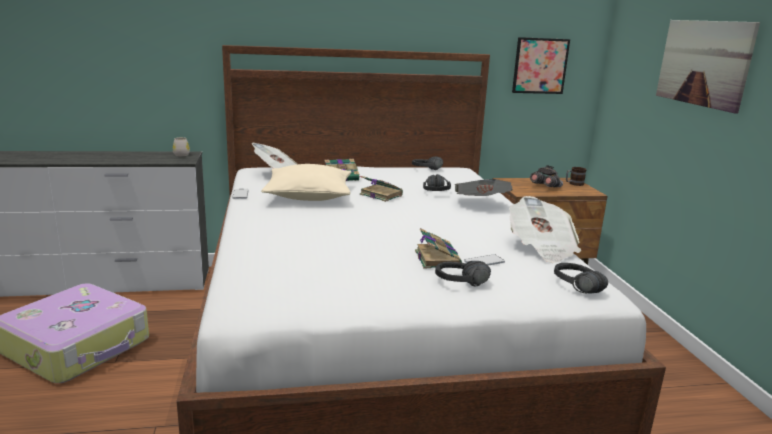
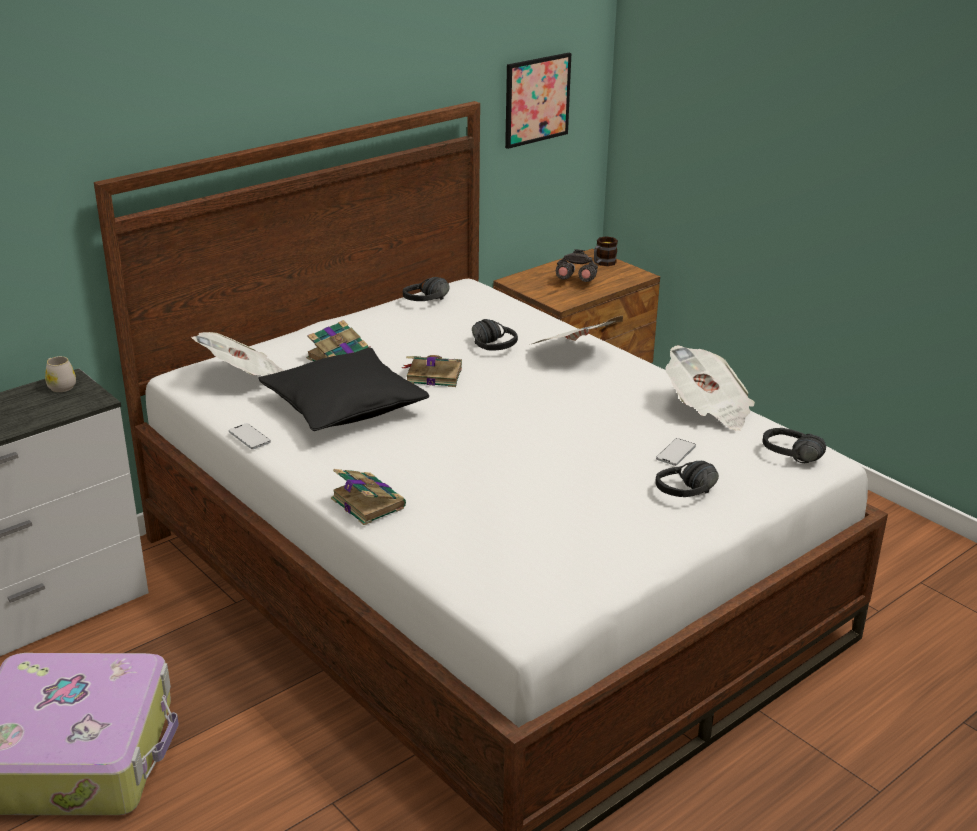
camera: 30 degrees left, 10 degrees up
(309, 195) = (344, 408): beige pillow -> black pillow
(437, 258) = (625, 465): book -> book (367, 502)
(703, 63) = (786, 103): picture -> none

